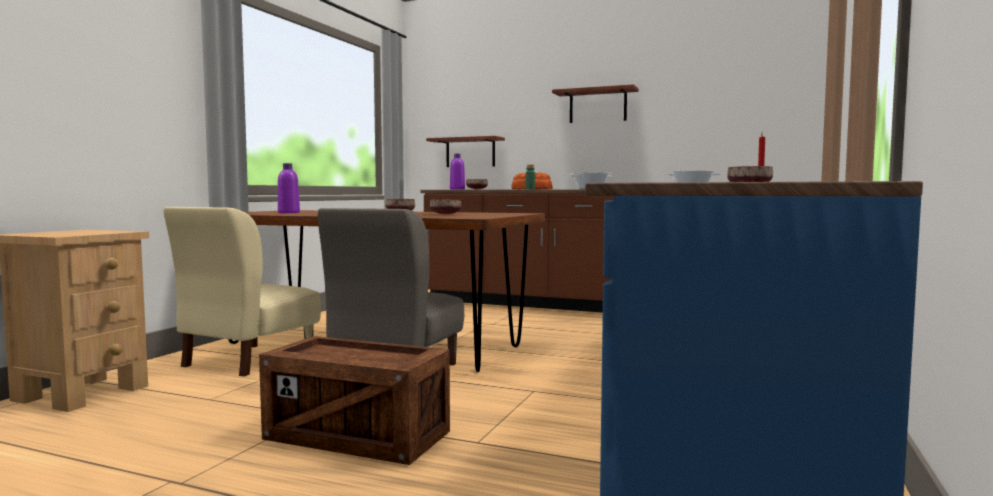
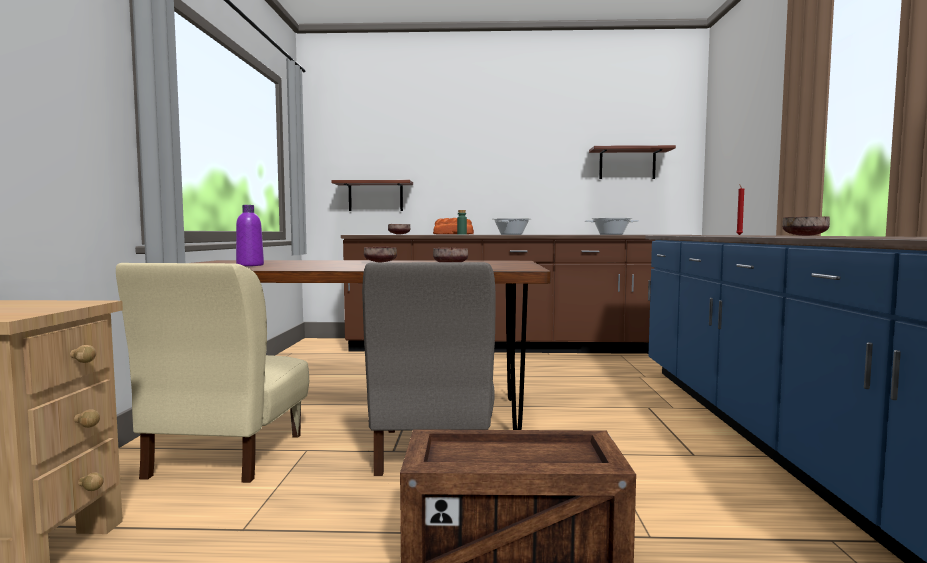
camera: 20 degrees left, 0 degrees up
(457, 189) = (376, 234): purple bottle -> none
(598, 106) = (507, 155): shelf -> shelf (627, 164)

